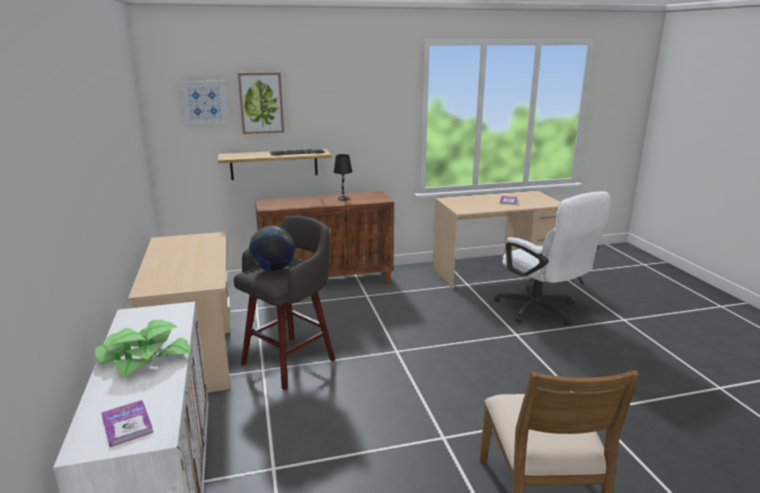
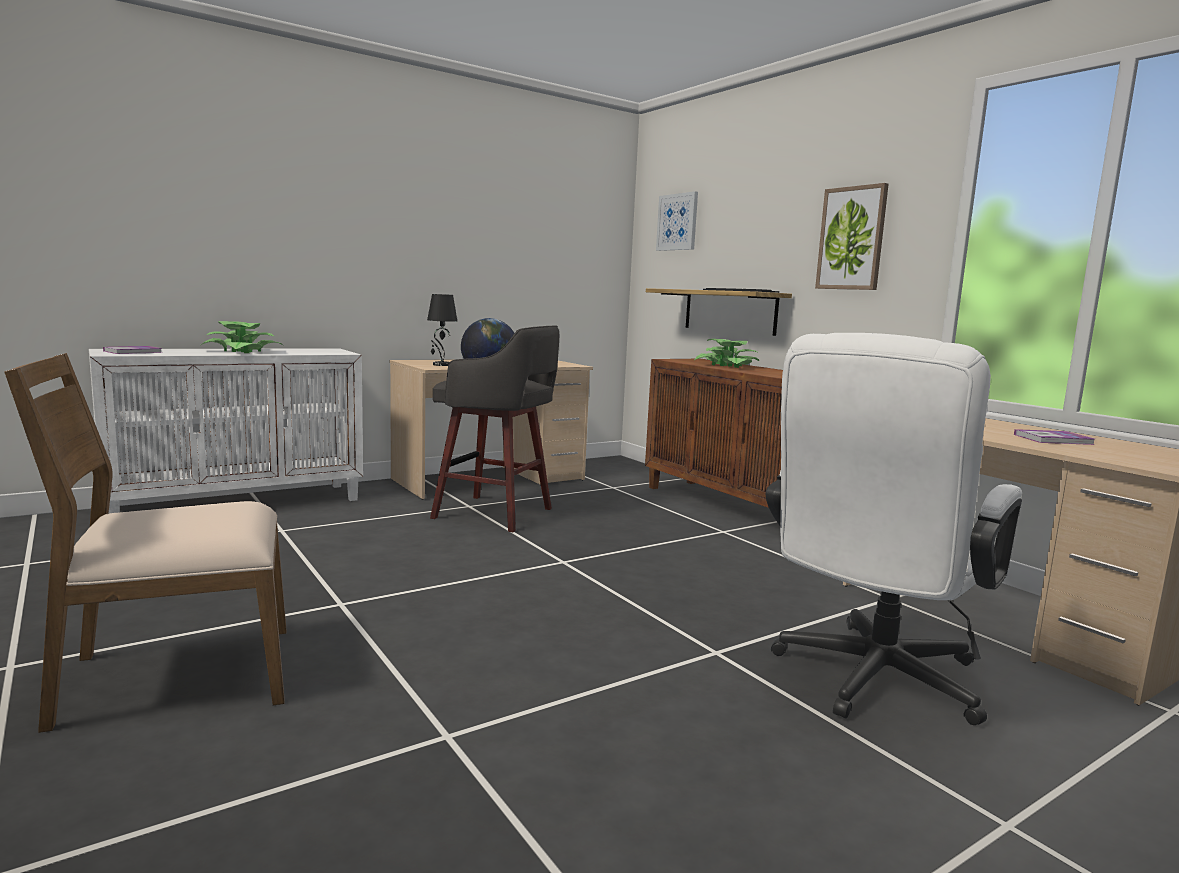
camera: 70 degrees right, 10 degrees down
(261, 103) = (728, 220): picture -> picture (852, 238)
(307, 201) = (727, 365): none -> potted plant
(343, 199) = (770, 372): black table lamp -> black table lamp (441, 365)

